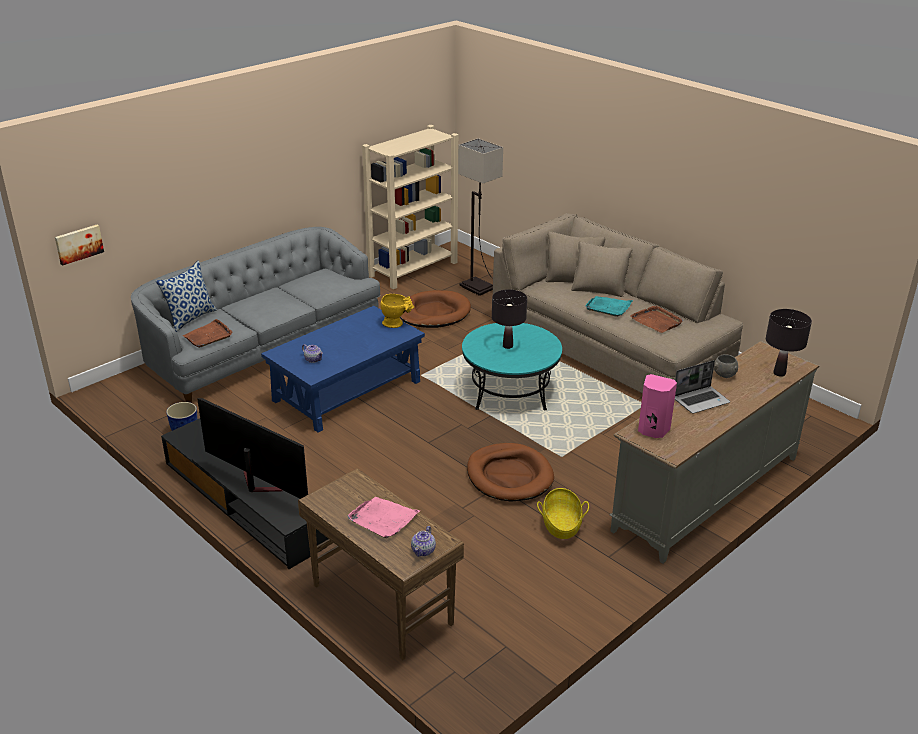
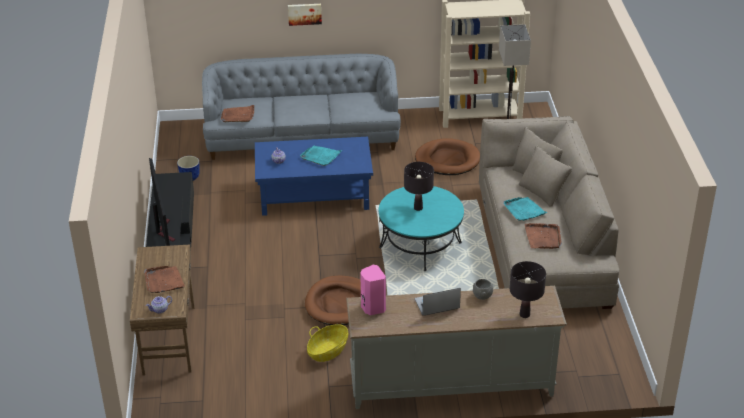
camera: 40 degrees right, 5 degrees up
(78, 244) = (175, 20): picture -> picture (304, 13)
(191, 318) = (244, 97): pillow -> none
(352, 339) = (320, 156): none -> turquoise tray
(383, 519) = (163, 281): pink tray -> brown tray
(396, 324) = (363, 157): yellow vase -> none
(701, 400) = (436, 305): laptop -> laptop turned 150 degrees clockwise

